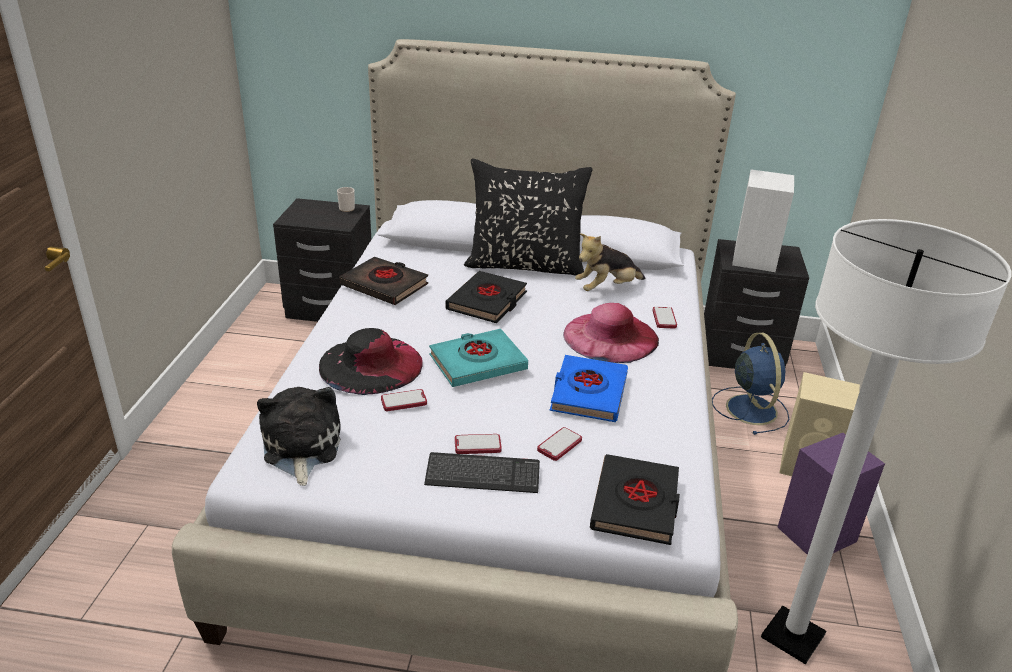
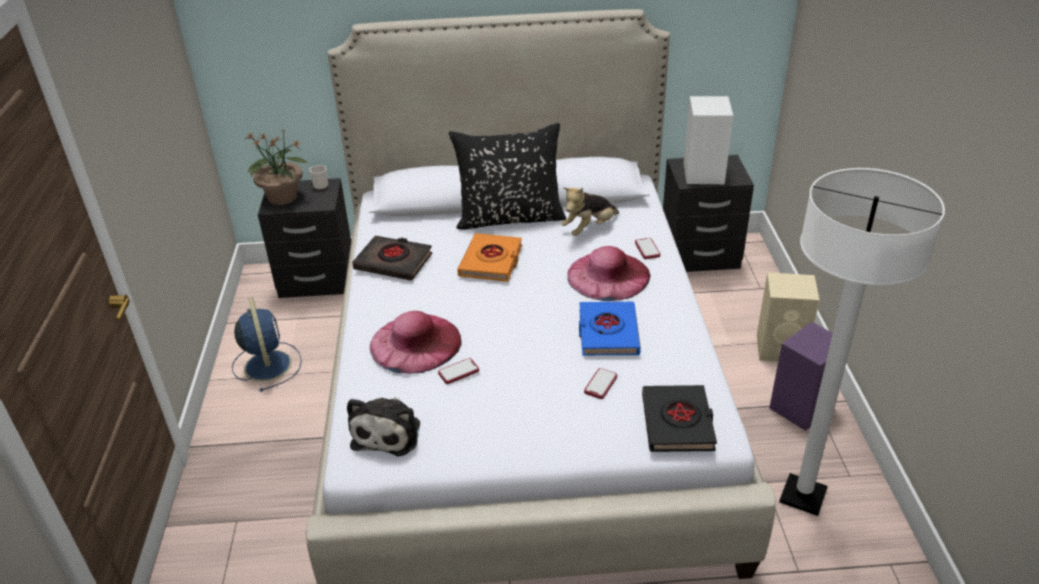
camera: 10 degrees left, 5 degrees up
(300, 448) = (388, 432): plush toy -> plush toy turned 150 degrees counterclockwise
(304, 213) = (283, 198): none -> potted plant
(370, 364) = (415, 343): black hat -> pink hat
(477, 363) = (506, 323): turquoise book -> none
(477, 445) = (534, 398): phone -> none
(482, 475) = (548, 424): keyboard -> none
(487, 302) = (491, 262): black book -> orange book
(750, 408) = (721, 306): blue fan -> blue fan (267, 364)

